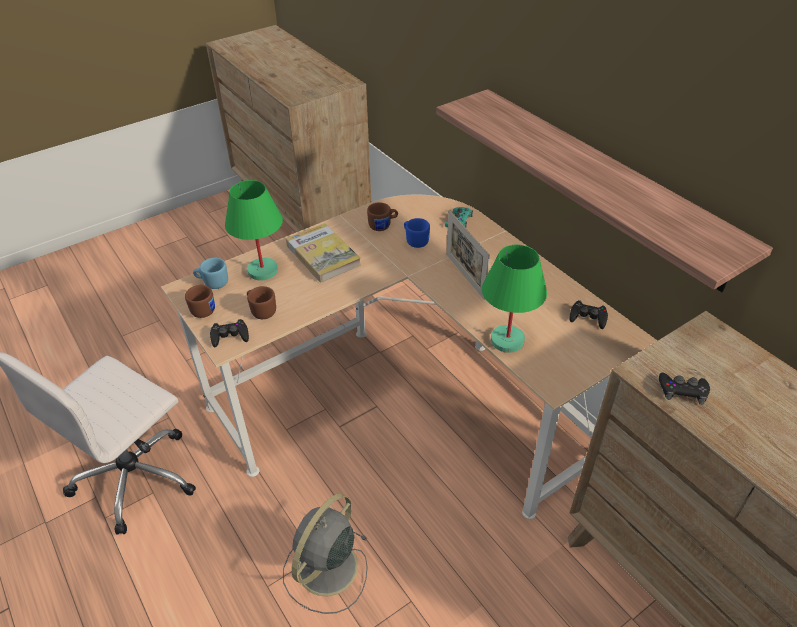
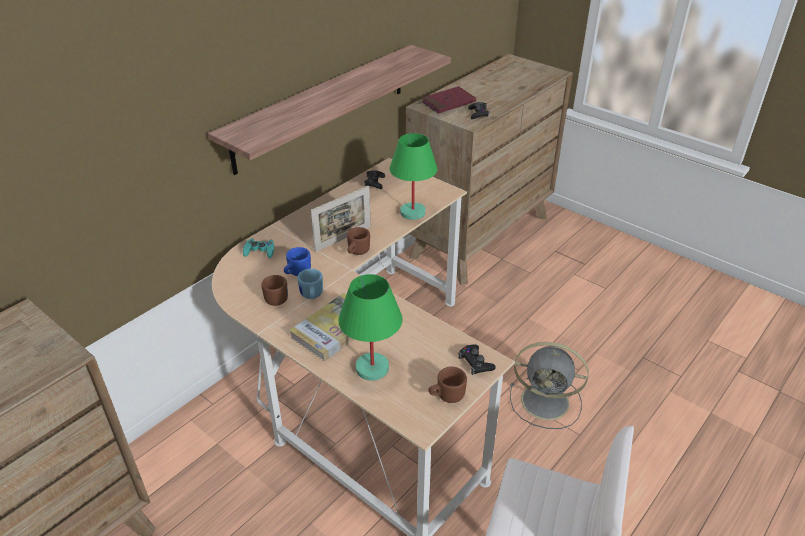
camera: 105 degrees left, 5 degrees down
(213, 283) = (404, 403): blue mug -> blue mug (311, 296)
(261, 310) = (432, 351): brown mug -> brown mug (356, 252)
(725, 362) = (448, 102): none -> red book

